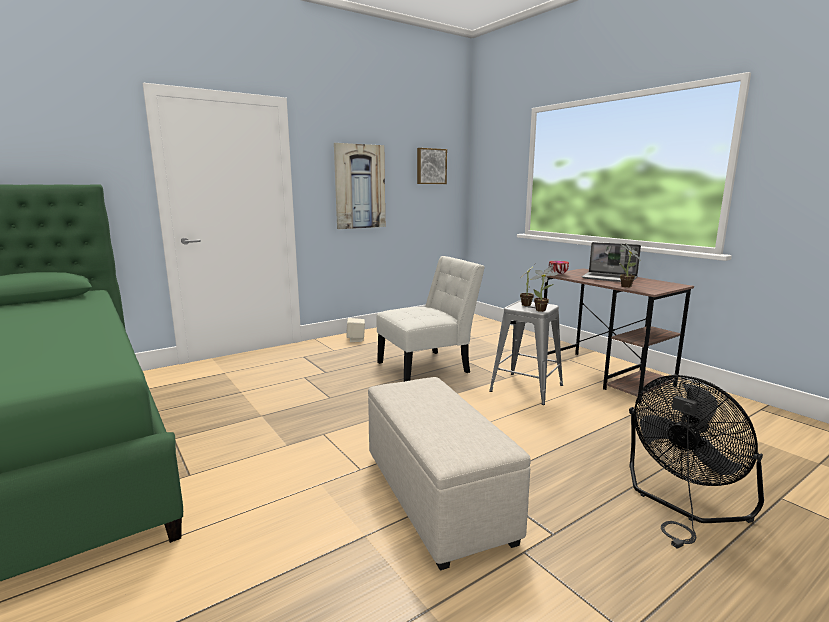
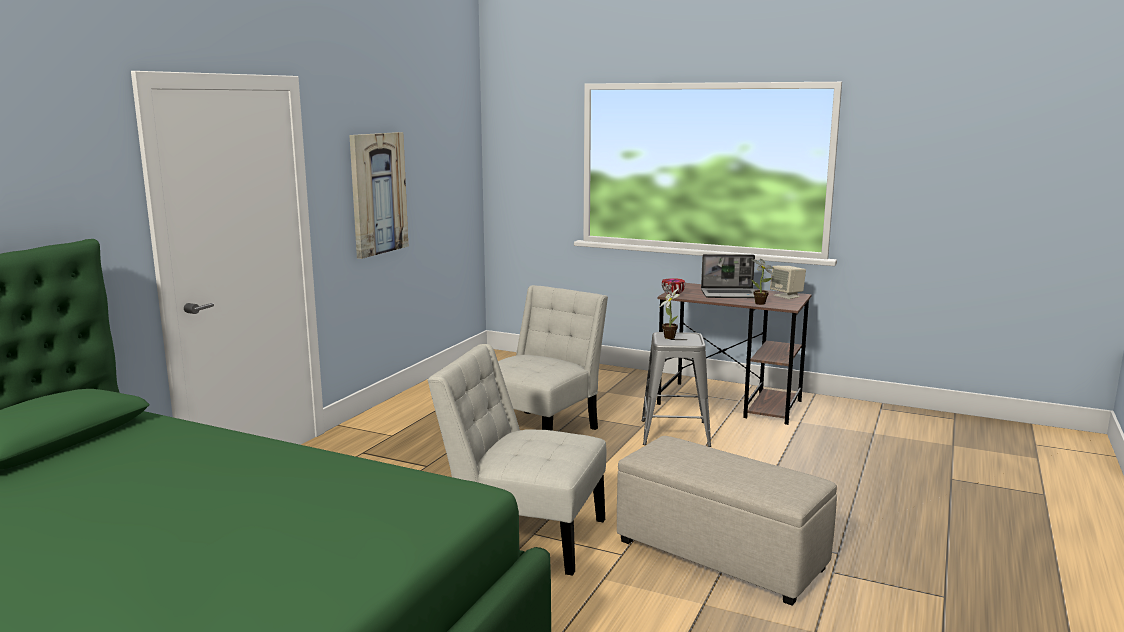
camera: 30 degrees left, 0 degrees up
(315, 433) = (523, 535): none -> white chair
(356, 340) = (401, 415): beige speaker -> beige speaker (787, 296)
(431, 166) = (447, 154): picture -> none
(542, 310) = (696, 342): potted plant -> none
(679, 502) = (895, 502): black fan -> none

